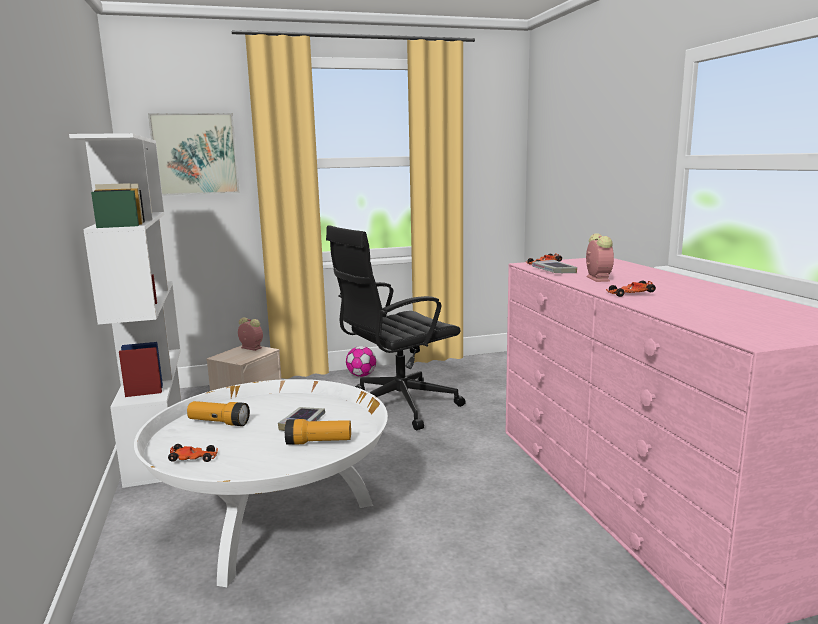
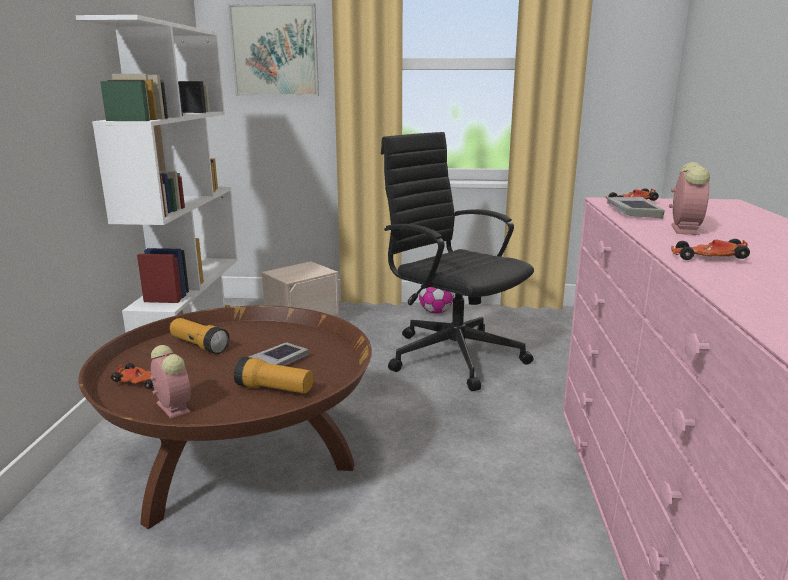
camera: 20 degrees right, 5 degrees up
(250, 348) = (311, 266): alarm clock -> alarm clock (172, 407)
(274, 520) = (243, 462): white coffee table -> brown coffee table
(397, 406) = (452, 355): black office chair -> black office chair turned 60 degrees clockwise

